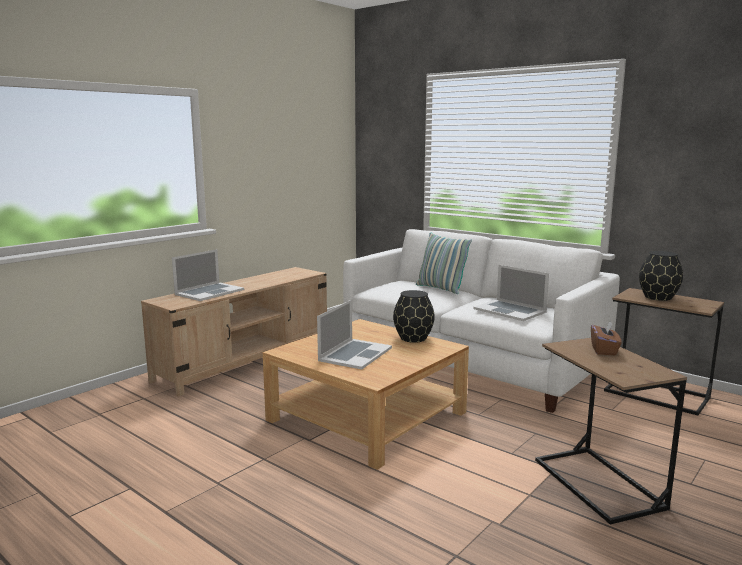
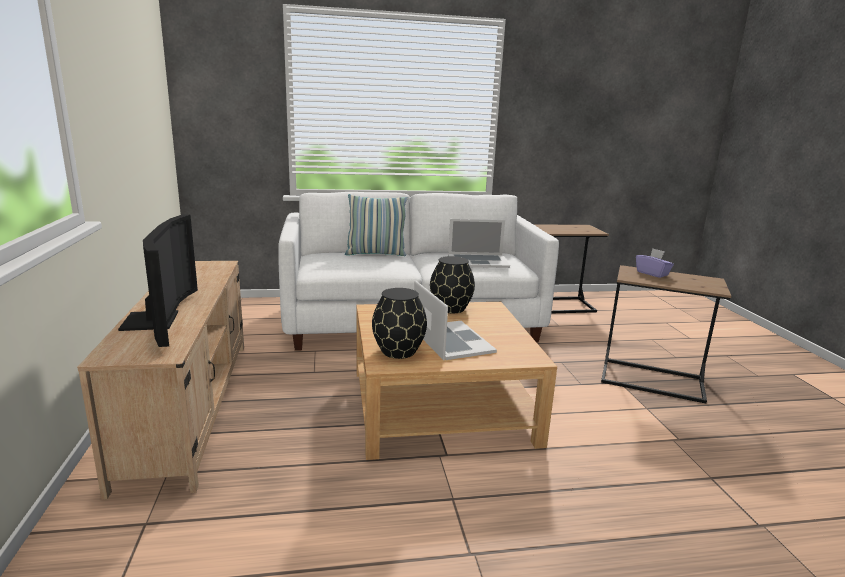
camera: 50 degrees left, 5 degrees up
(209, 292) = (159, 321): laptop -> television
(604, 350) = (652, 273): brown tissue box -> purple tissue box
(658, 297) = (557, 228): black vase -> black vase (399, 351)

